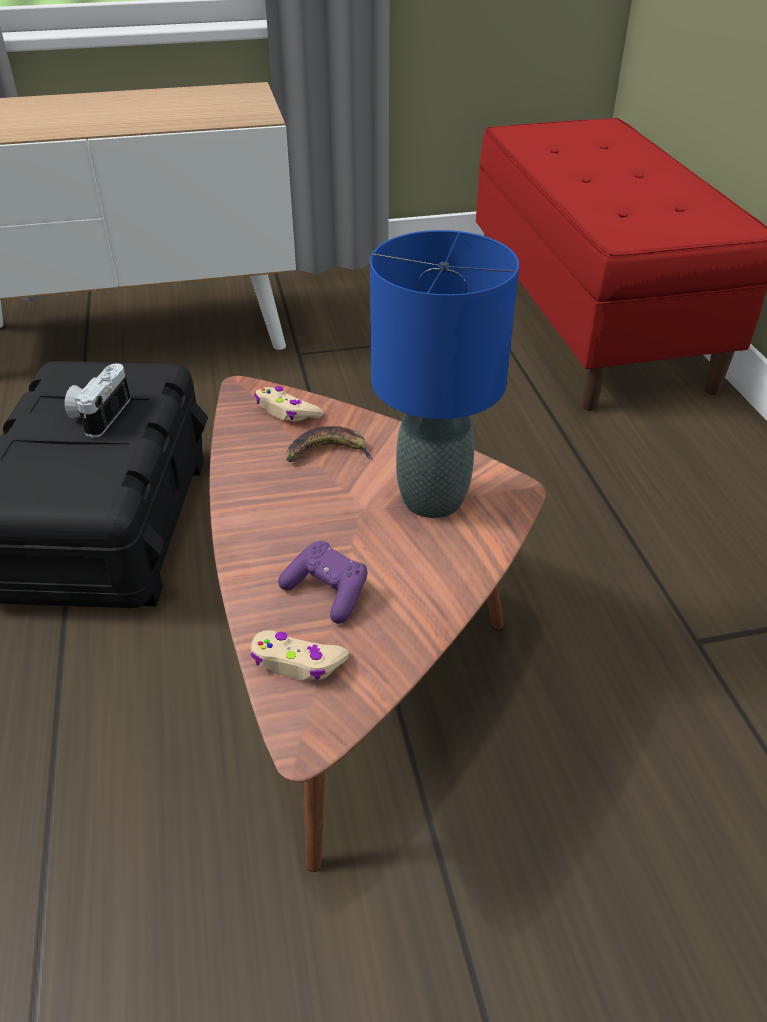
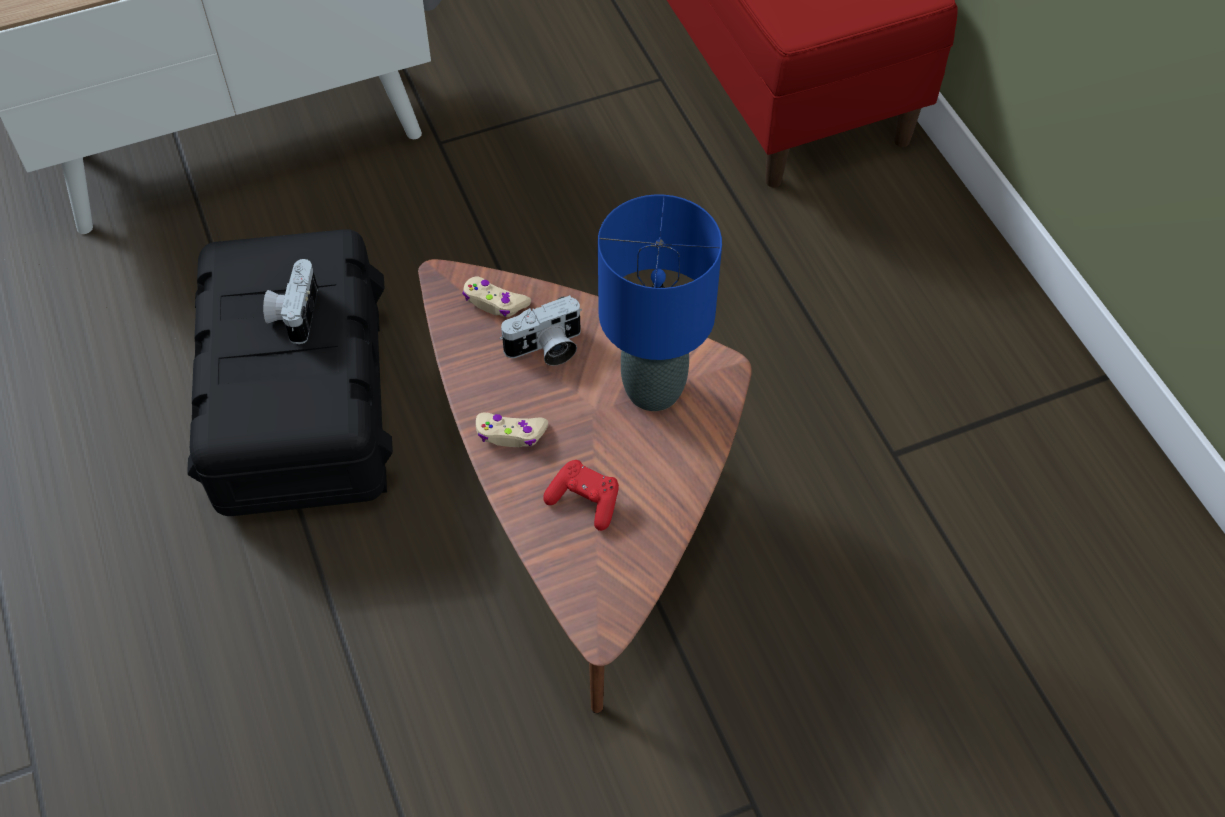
camera: 10 degrees left, 15 degrees up
(297, 662) = (577, 570): beige game controller -> beige game controller (511, 434)
(327, 452) = (546, 349): banana -> camera
(327, 592) = (585, 500): purple game controller -> red game controller

